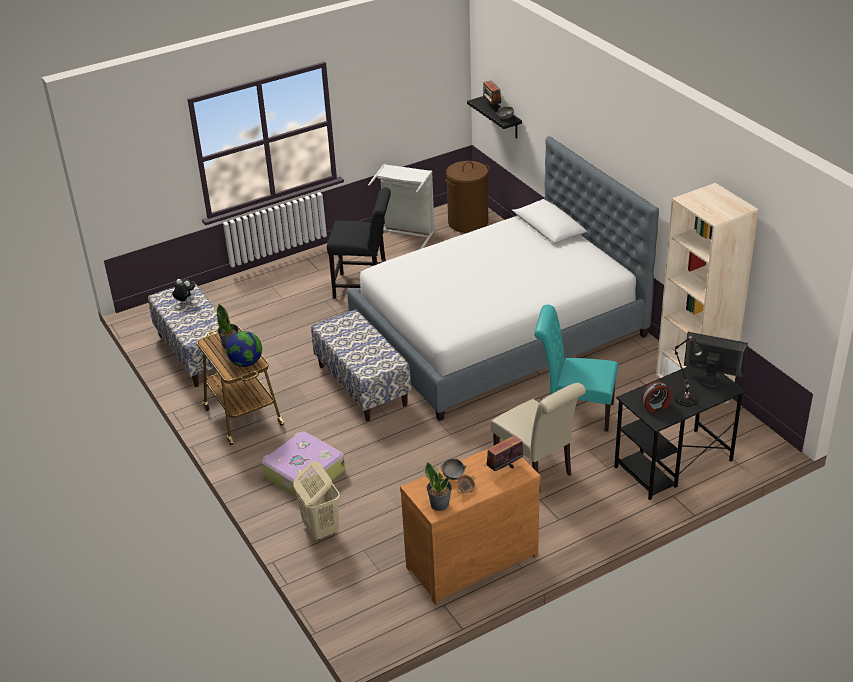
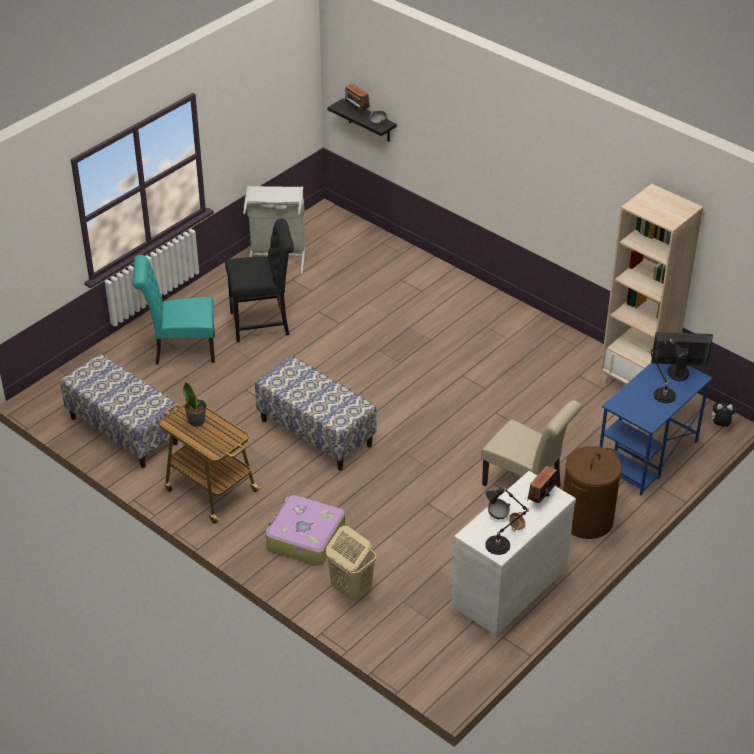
camera: 20 degrees left, 5 degrees up
(185, 302) = (106, 379): plush toy -> plush toy (720, 425)
(246, 363) = (224, 437): globe -> none
(440, 504) = (500, 545): potted plant -> black table lamp
(468, 223) = (335, 232): brown laundry basket -> brown laundry basket (586, 520)
(469, 560) = (506, 589): brown dresser -> white dresser
(498, 332) = (424, 351): bed -> none
(574, 412) = (535, 421): turquoise chair -> turquoise chair (180, 350)
(655, 406) = (641, 408): alarm clock -> none
(672, 464) = (647, 456): black desk -> blue desk

